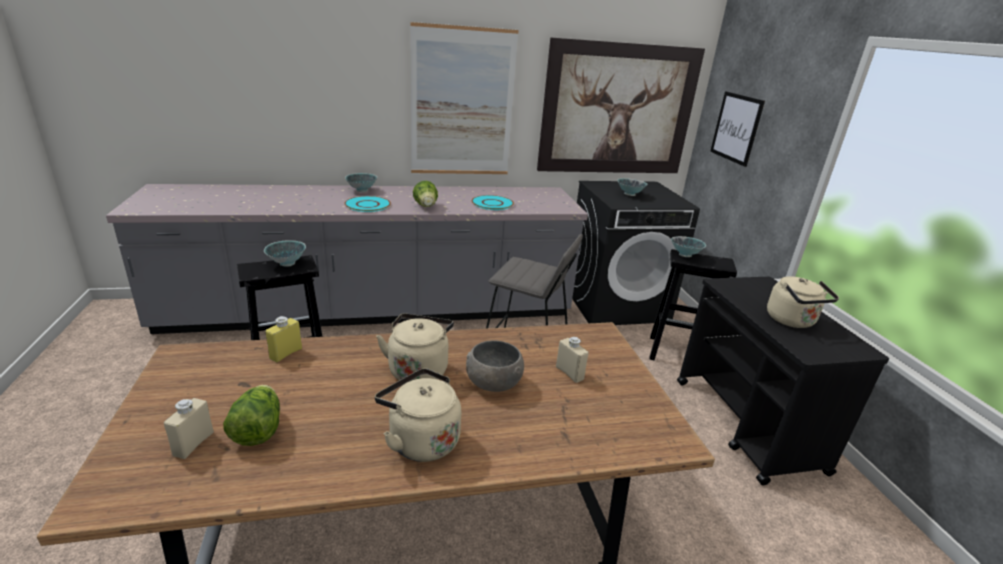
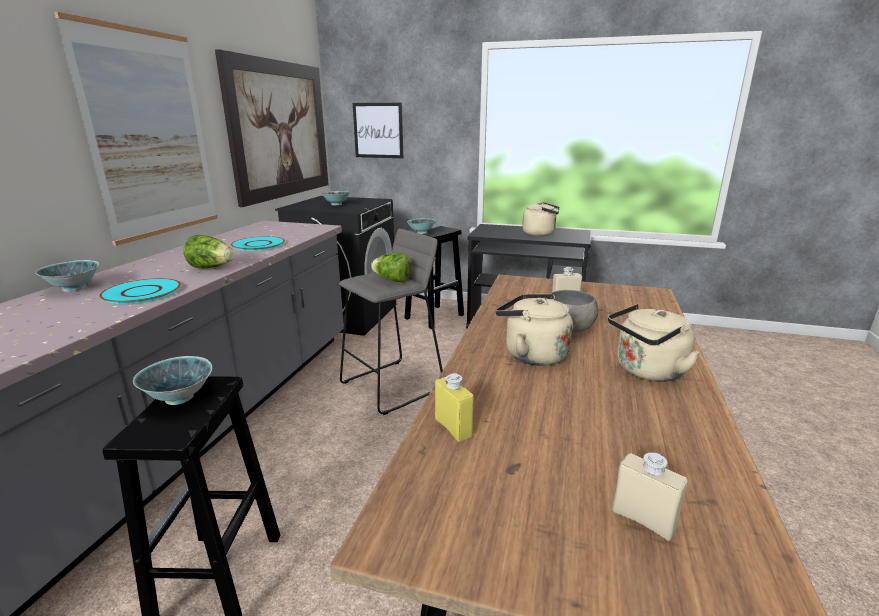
camera: 60 degrees left, 5 degrees down
(258, 430) = (620, 462): lettuce -> lettuce (392, 280)

